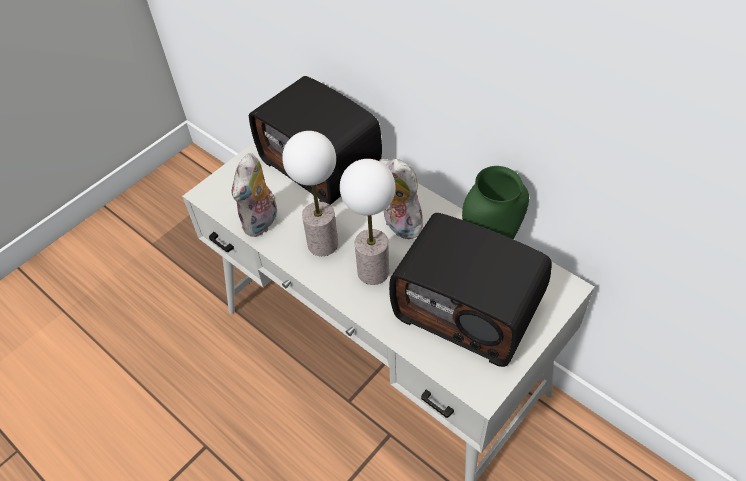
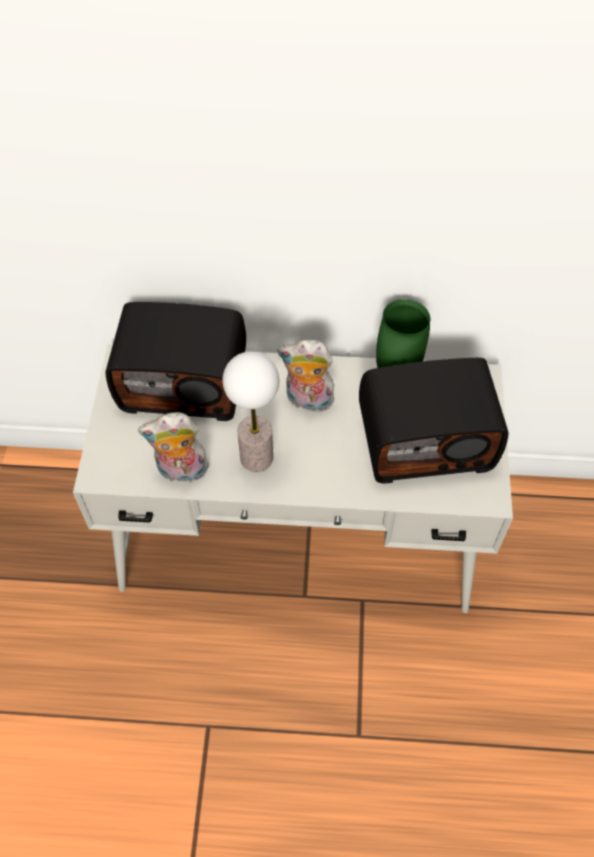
camera: 40 degrees left, 5 degrees up
(262, 223) = (181, 471): plush toy -> plush toy turned 105 degrees clockwise
(373, 272) = (323, 456): table lamp -> none

